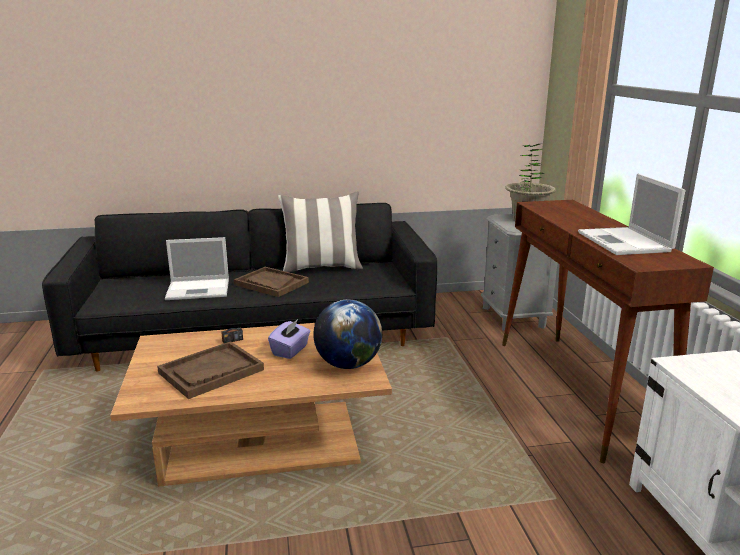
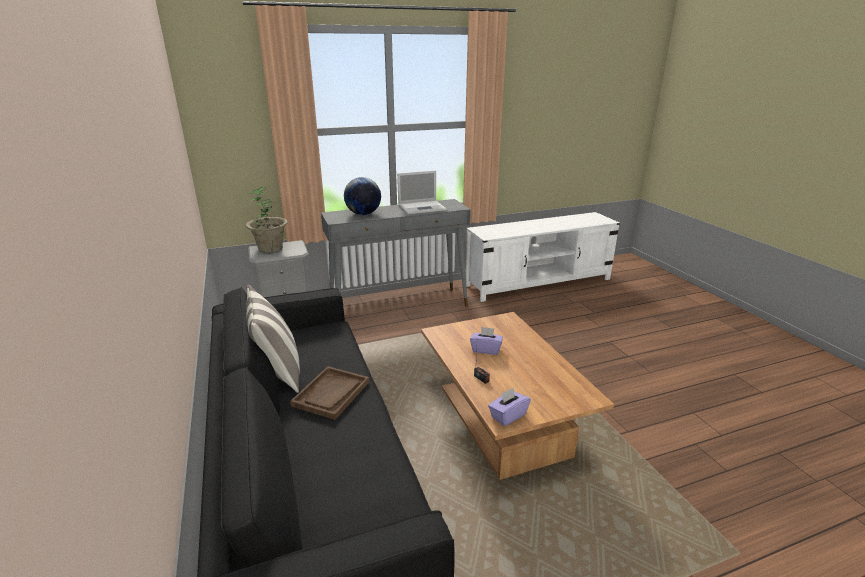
camera: 100 degrees left, 5 degrees up
(159, 345) = (508, 415): none -> purple tissue box
(199, 289) = (351, 443): laptop -> none
(211, 371) = (534, 376): brown tray -> none
(348, 364) = (494, 326): globe -> globe (363, 214)
(577, 391) = (400, 307): brown console table -> grey console table

